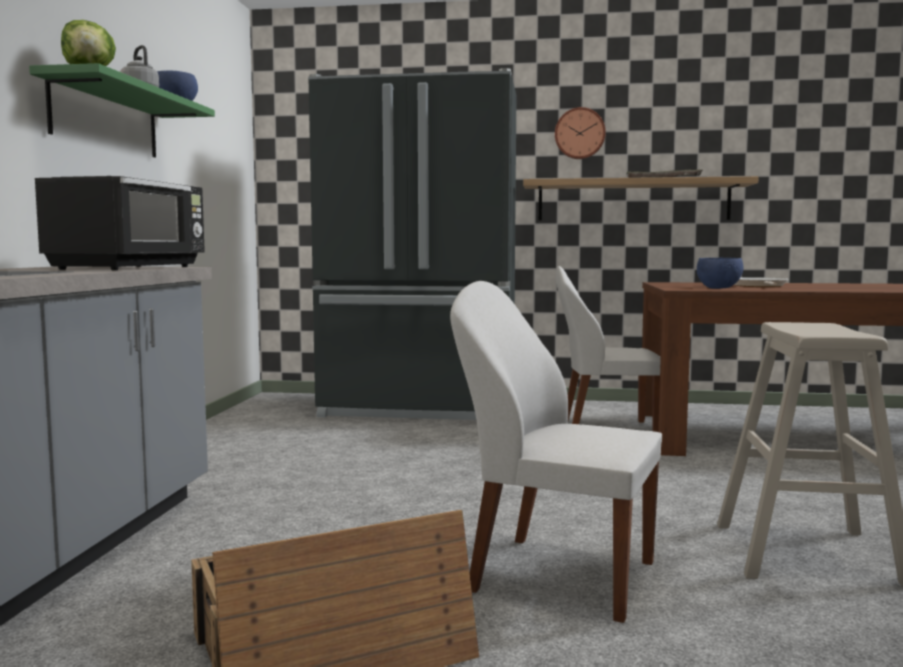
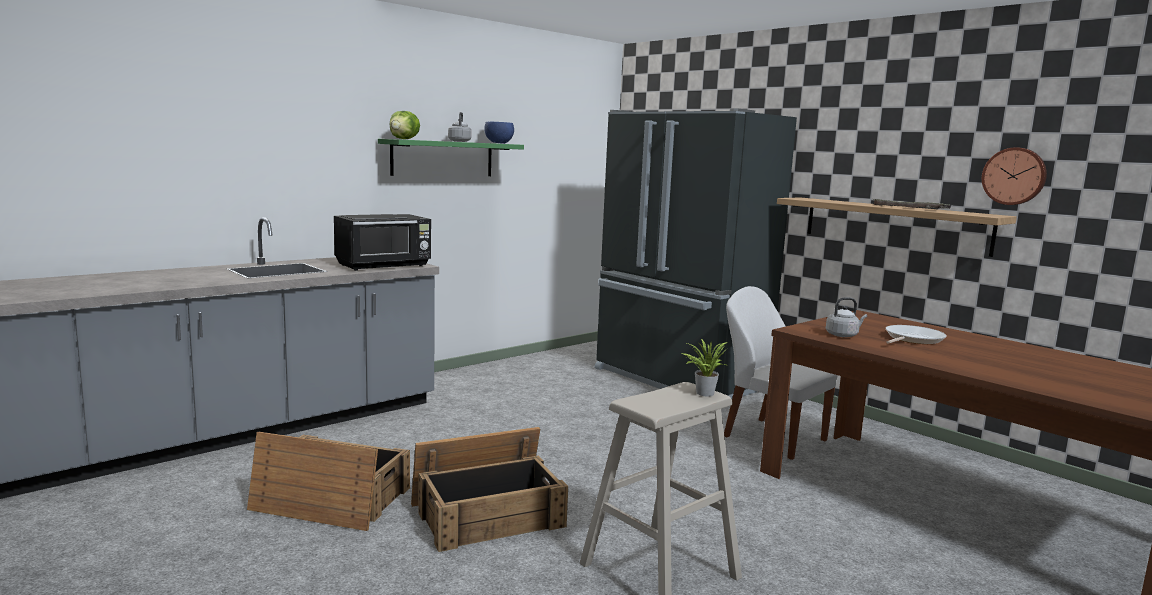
camera: 40 degrees right, 5 degrees up
(557, 575) = (488, 514): white chair -> crate
(579, 133) = (851, 155): wall clock -> wall clock (1014, 176)
(718, 288) = (843, 335): blue bowl -> grey kettle
(812, 323) = (703, 392): none -> potted plant

